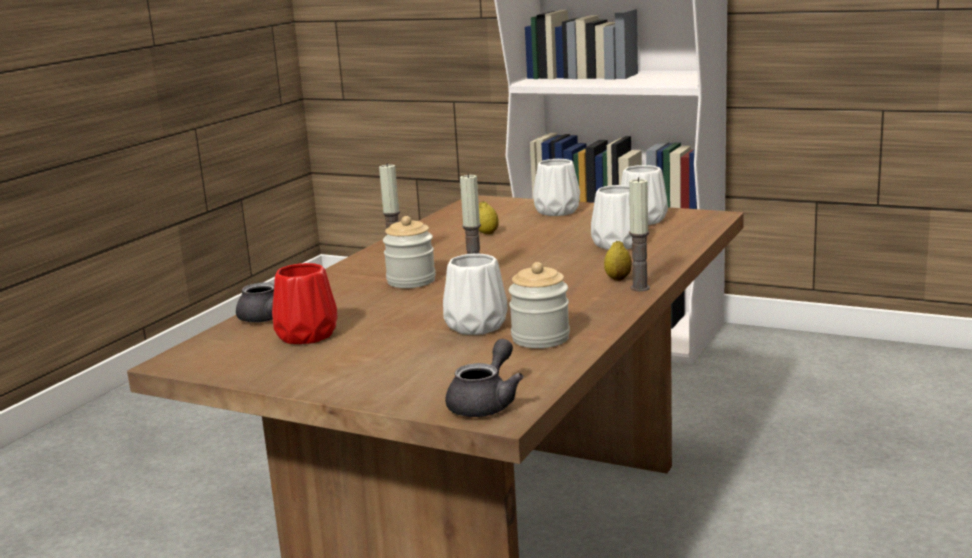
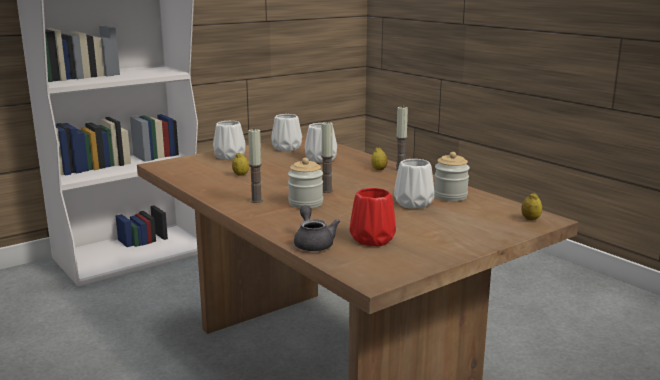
camera: 65 degrees left, 0 degrees up
(486, 403) = (530, 219): grey teapot -> lemon

